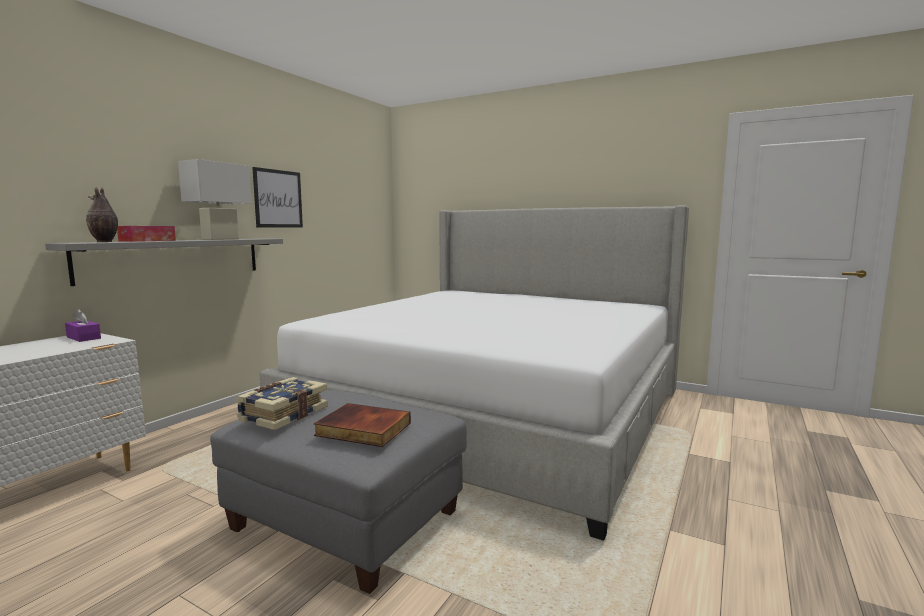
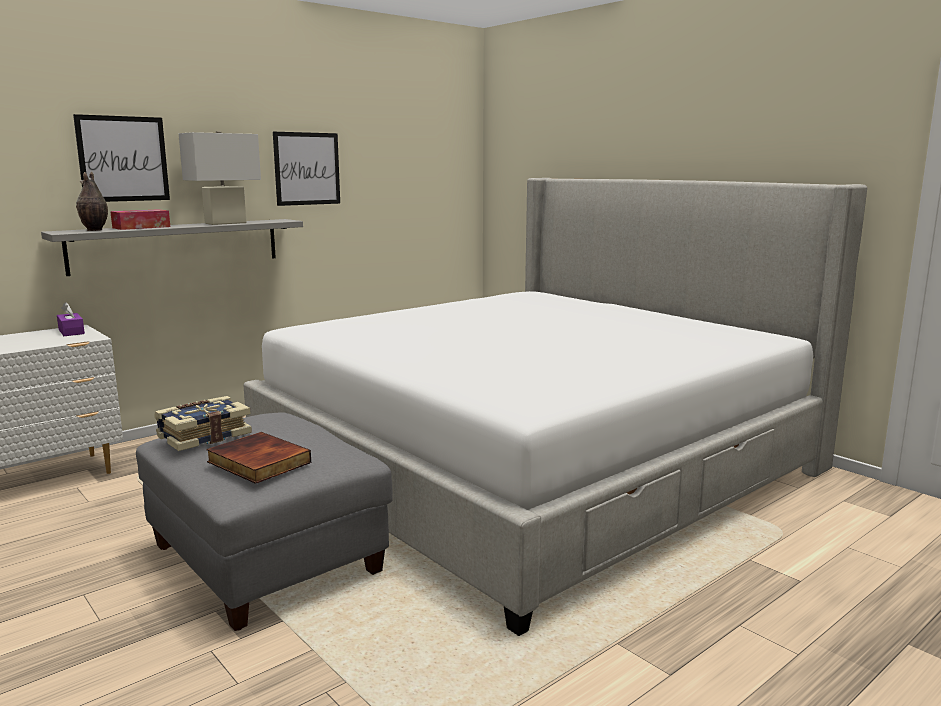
camera: 20 degrees right, 5 degrees up
(127, 179) = (123, 159): none -> picture

